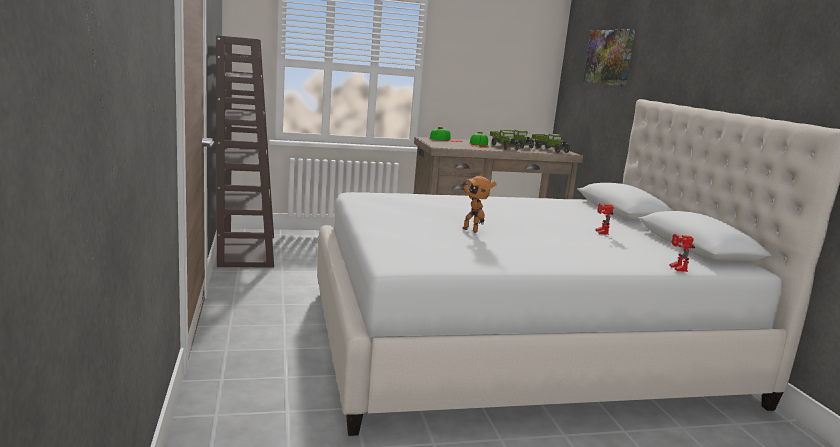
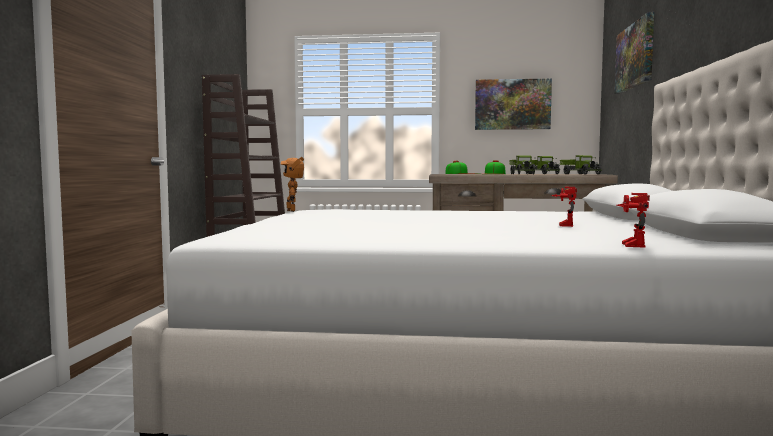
camera: 20 degrees right, 10 degrees down
(471, 230) = (381, 224): toy robot -> toy robot (293, 211)
(488, 73) = (512, 104): none -> picture

